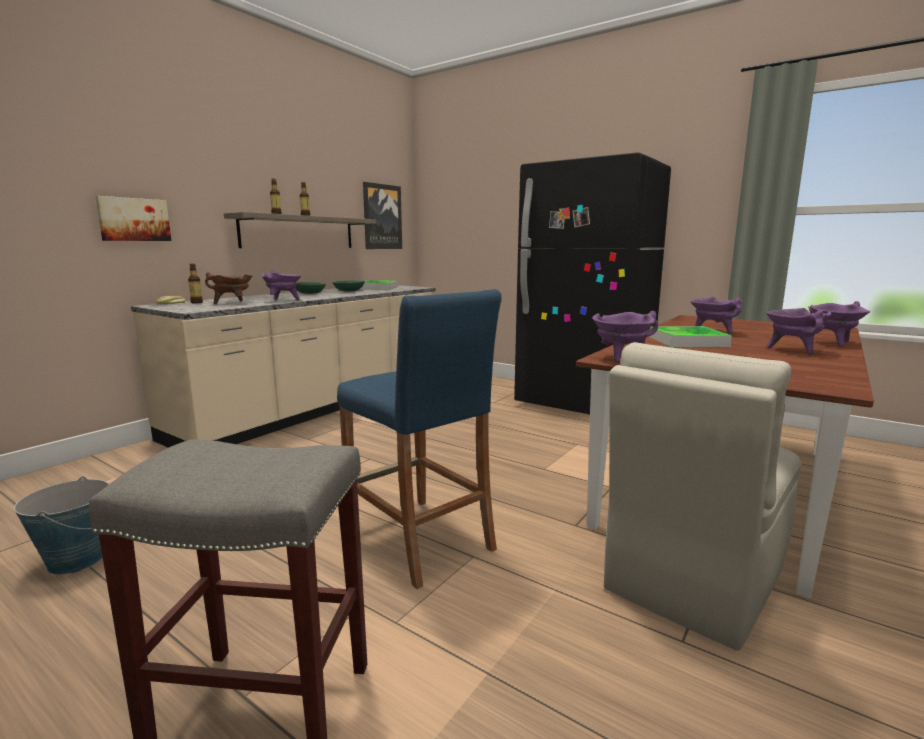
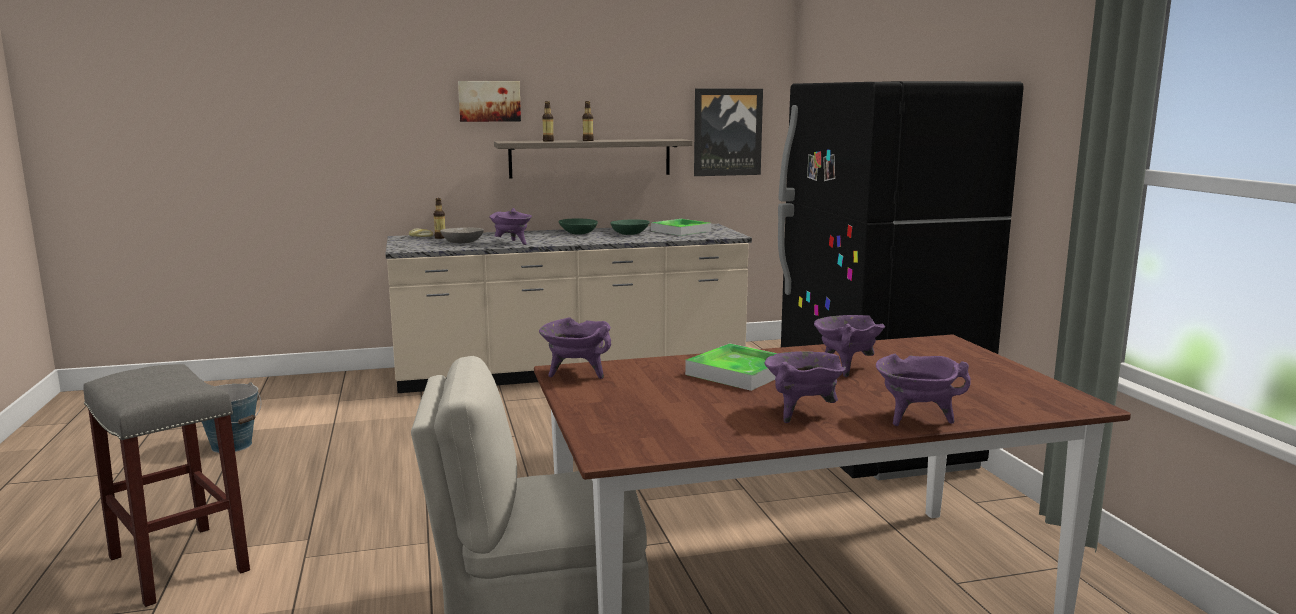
camera: 40 degrees right, 0 degrees up
(134, 219) = (399, 153): picture -> picture (489, 101)
(233, 303) = (462, 242): brown cooking pot -> grey bowl
(418, 539) = (418, 514): blue stool -> none

